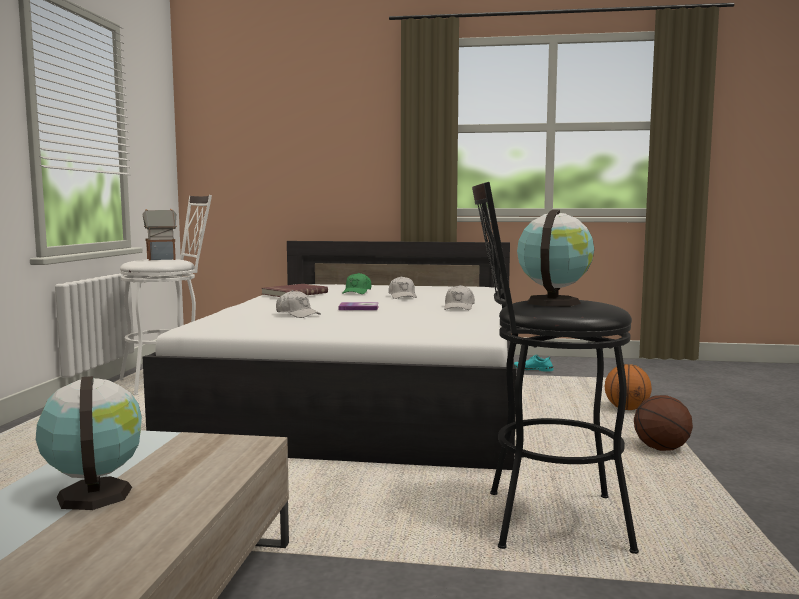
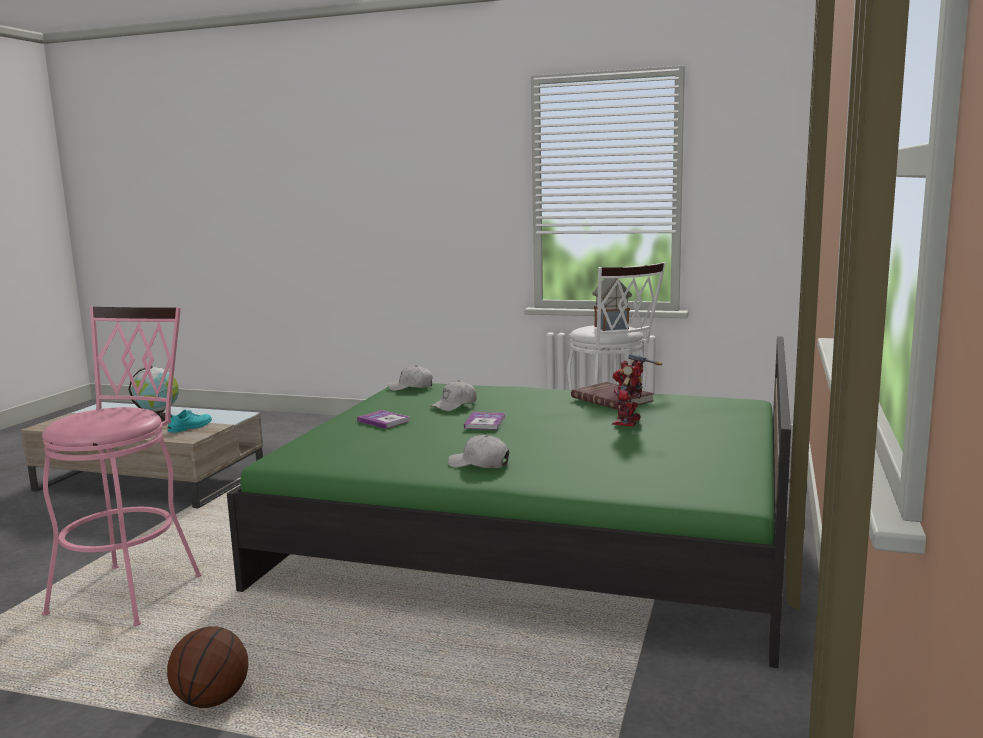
camera: 100 degrees right, 5 degrees up
(351, 324) = (383, 421): none -> book
(357, 292) = (629, 421): green cap -> toy robot
(368, 394) = (536, 539): white bed -> green bed
(402, 296) = (589, 441): white cap -> white cap (411, 387)
(533, 369) = (688, 684): turquoise shoe -> turquoise shoe (190, 427)
(542, 520) = (134, 589): black stool -> pink stool
(553, 302) = (108, 413): globe -> none
(627, 409) = (390, 725): basketball -> none

